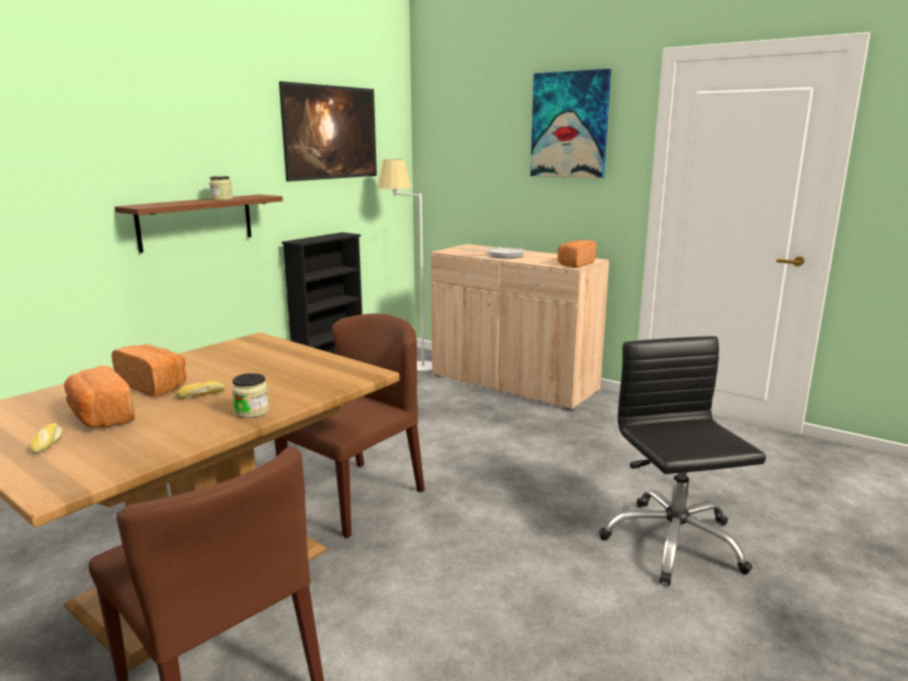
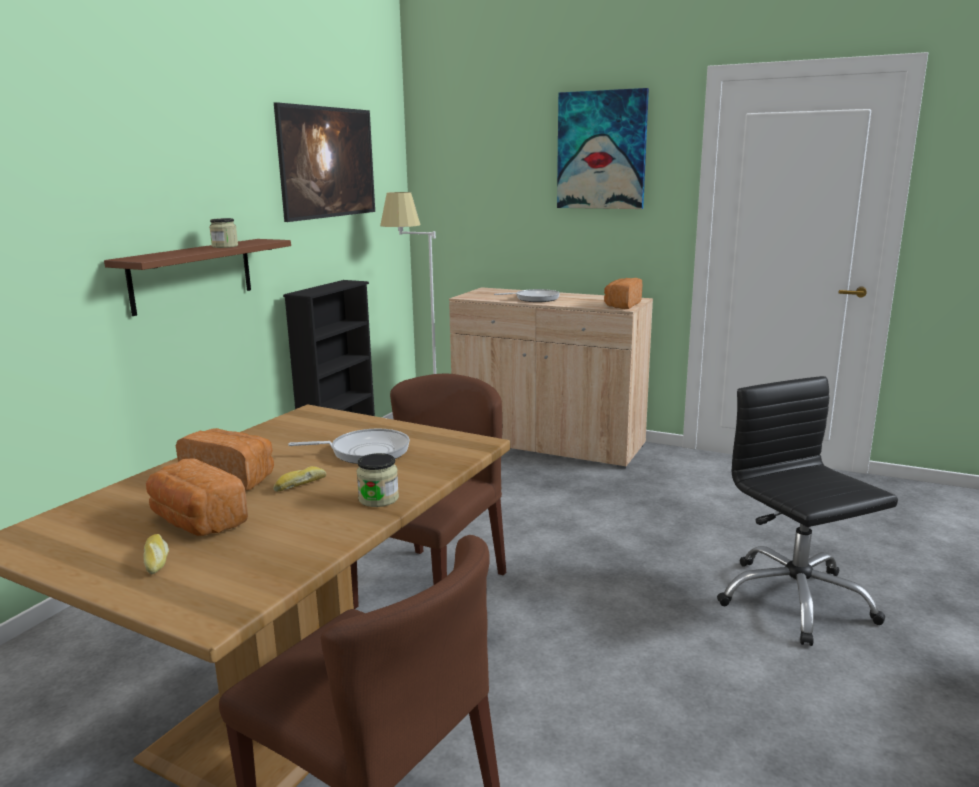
camera: 10 degrees left, 0 degrees up
(273, 373) = (365, 452): none -> frying pan

